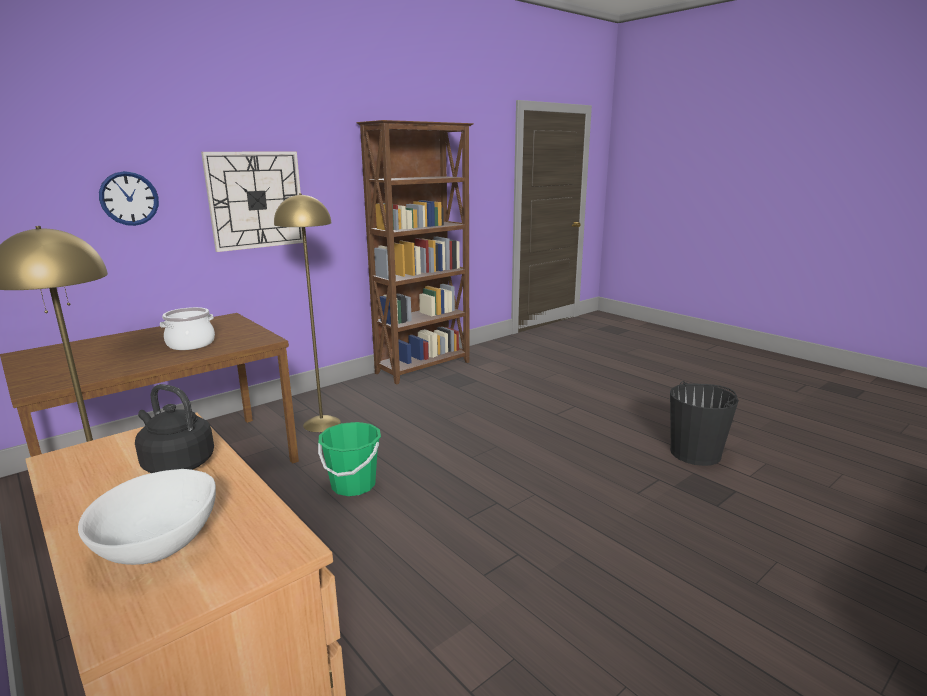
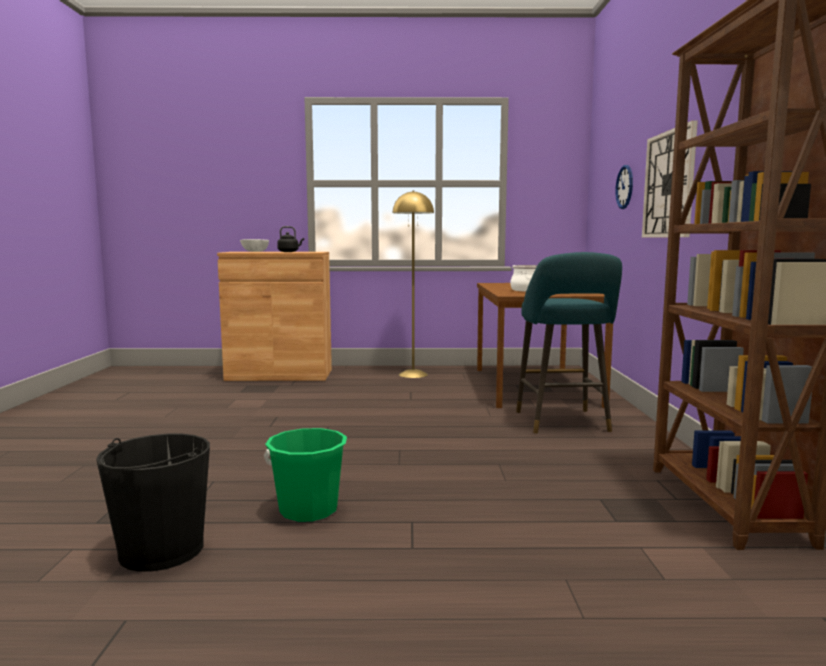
camera: 130 degrees right, 10 degrees down
(322, 423) = (563, 423): yellow floor lamp -> turquoise stool
(353, 485) = (431, 413): green bucket -> green bucket (308, 510)

